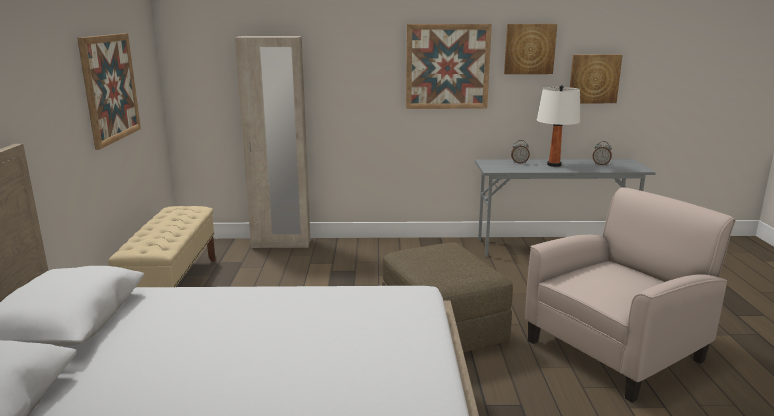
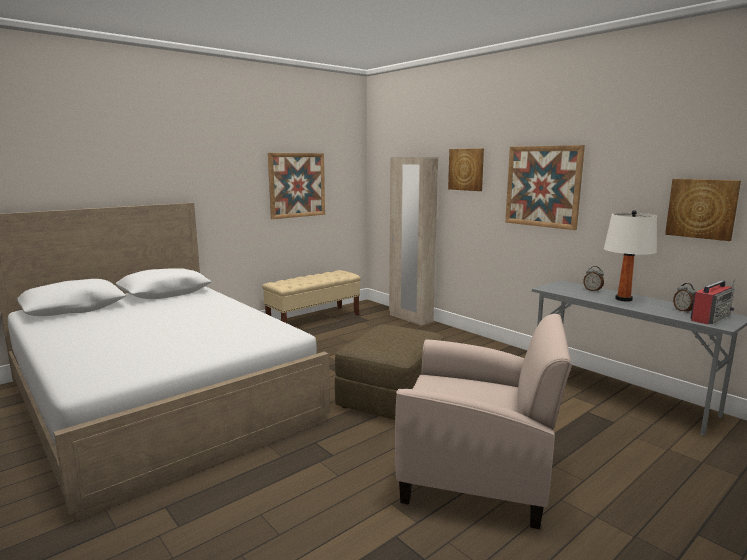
camera: 50 degrees right, 5 degrees down
(529, 49) = (623, 171): picture -> picture (466, 169)
(623, 165) = (710, 317): none -> radio

